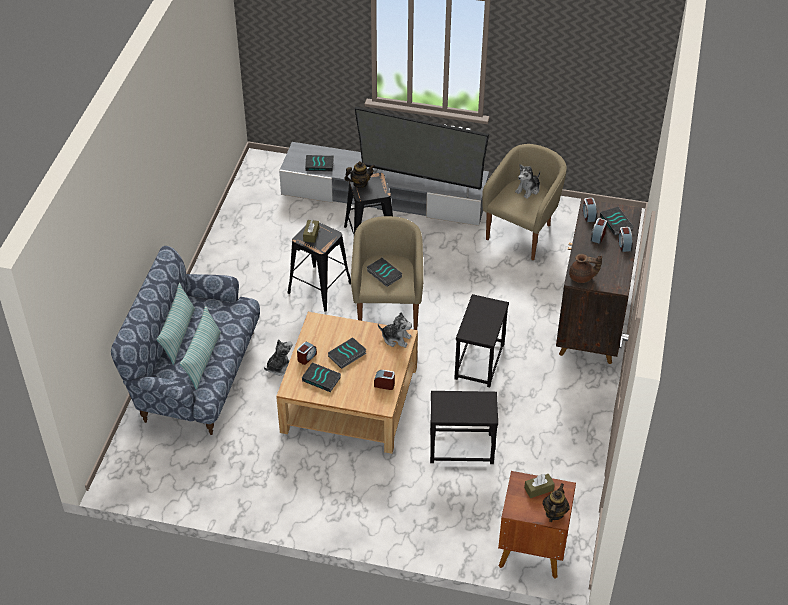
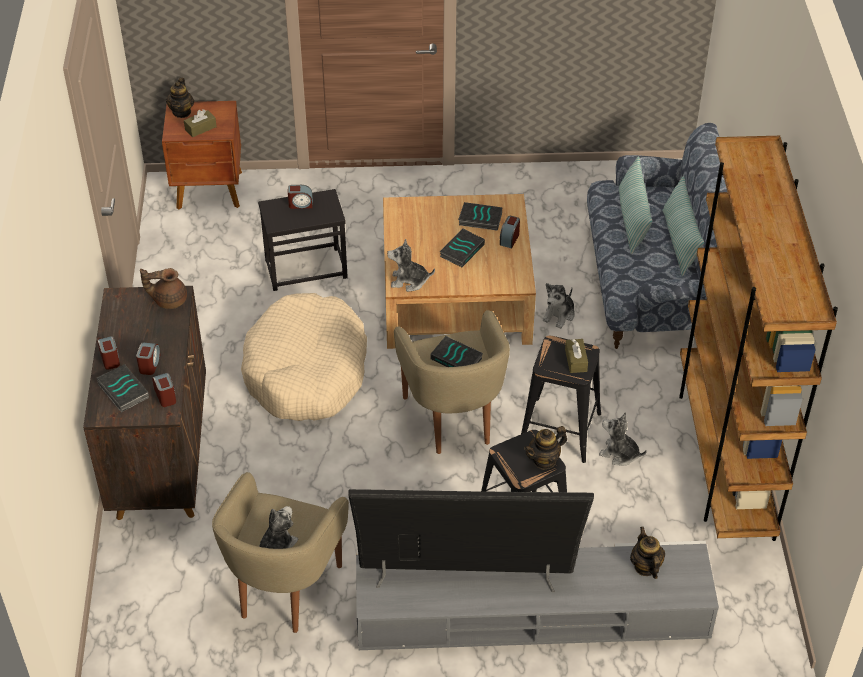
camera: 165 degrees right, 0 degrees up
(224, 251) = (724, 456): none -> brown bookcase
(289, 265) = (619, 454): none -> plush toy
(320, 165) = (645, 566): book -> teapot
(384, 384) = (404, 227): alarm clock -> alarm clock (300, 204)
(480, 362) = (306, 371): black side table -> beige dog bed

